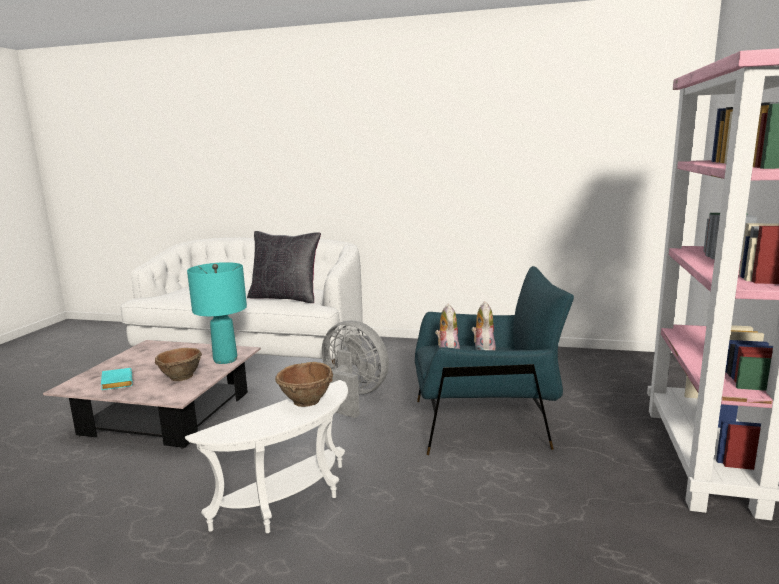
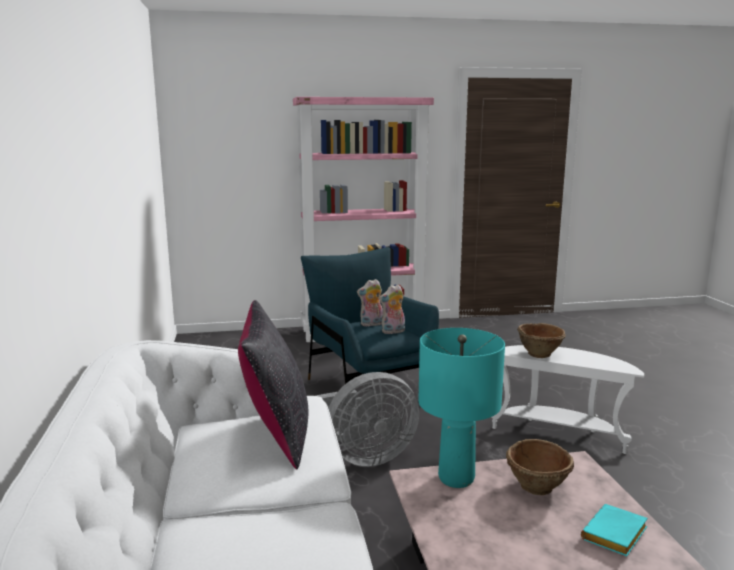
camera: 115 degrees left, 0 degrees up
(352, 397) = (364, 457): grey fan -> grey fan turned 120 degrees counterclockwise

